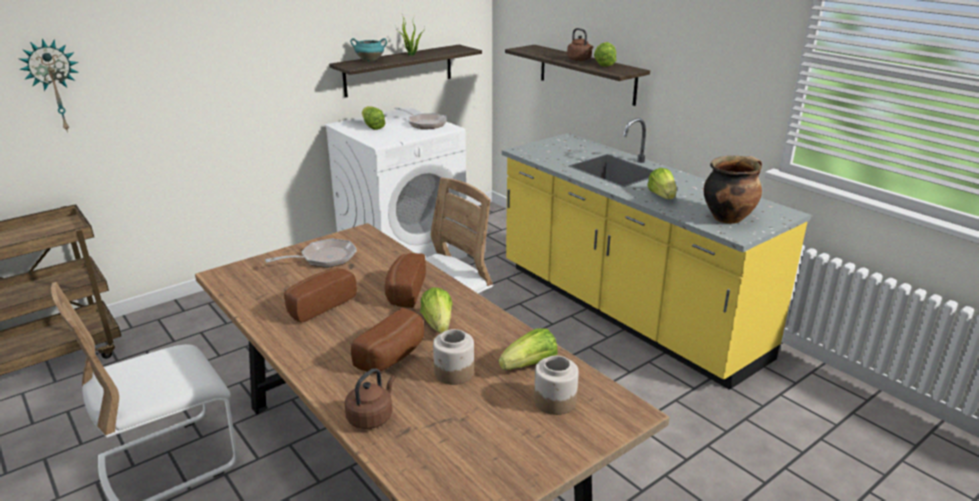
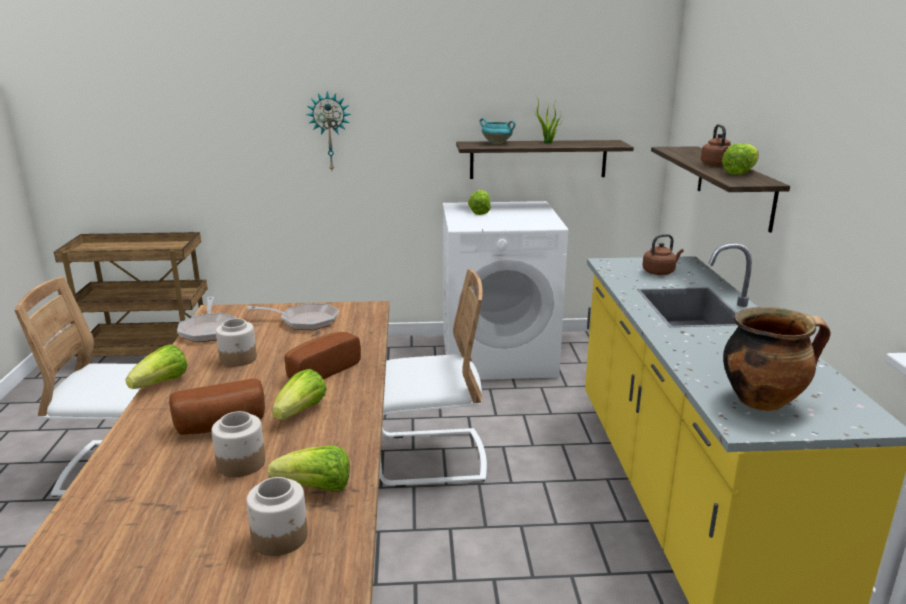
camera: 35 degrees right, 5 degrees down
(54, 86) = (198, 128): wall clock -> wall clock (330, 132)
(318, 305) = (238, 359): bread -> jar
(371, 417) = (118, 473): brown kettle -> brown kettle (660, 272)
(424, 123) = (534, 217): frying pan -> frying pan (208, 330)
(662, 196) = (705, 350): lettuce -> lettuce (162, 383)

